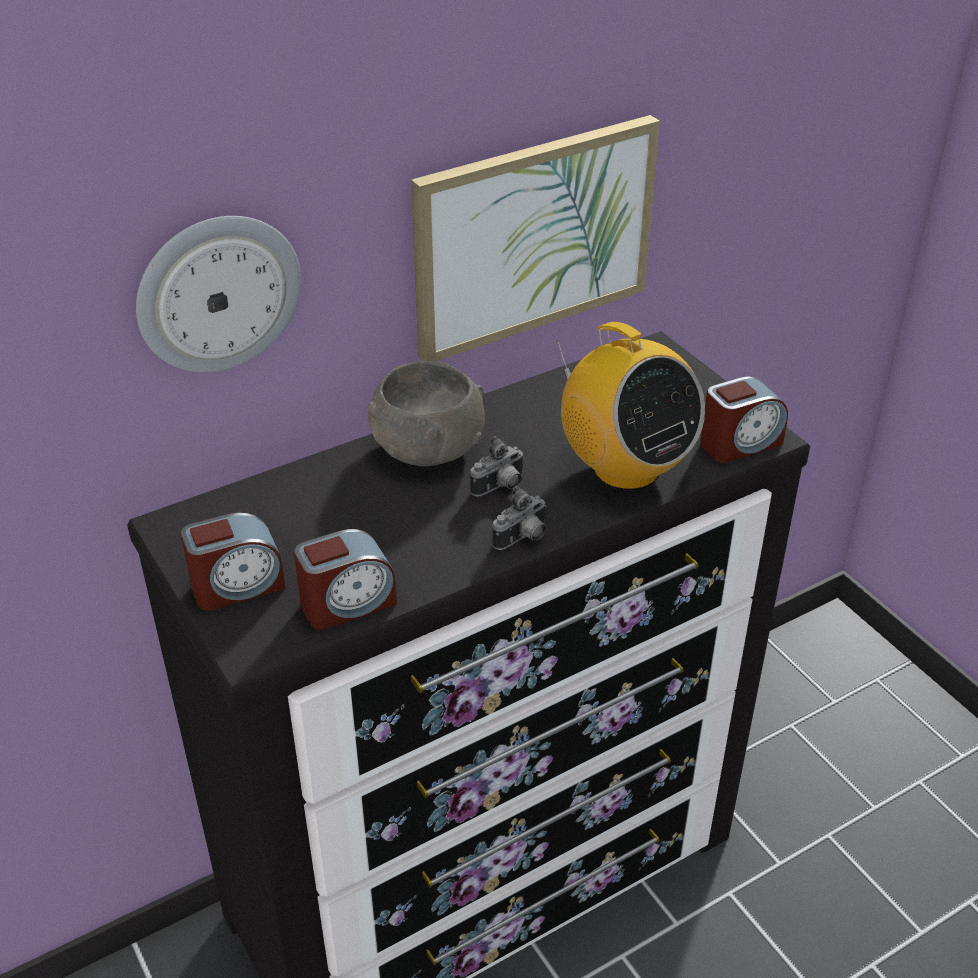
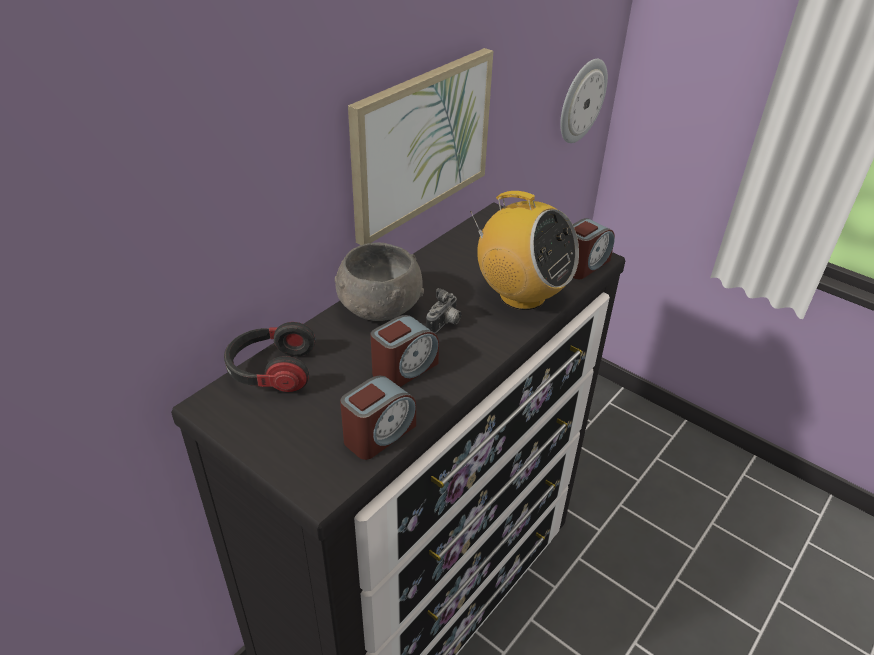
camera: 20 degrees left, 0 degrees up
(218, 293) = (222, 211): wall clock -> wall clock (581, 101)
(237, 586) = (286, 440): alarm clock -> alarm clock (404, 369)
(258, 501) = (271, 371): none -> headphones
(523, 539) = (480, 357): camera -> none

